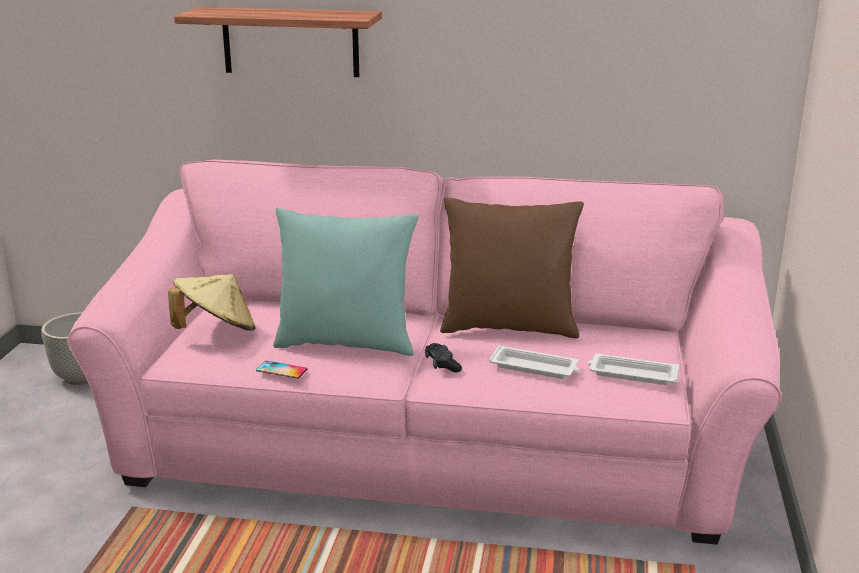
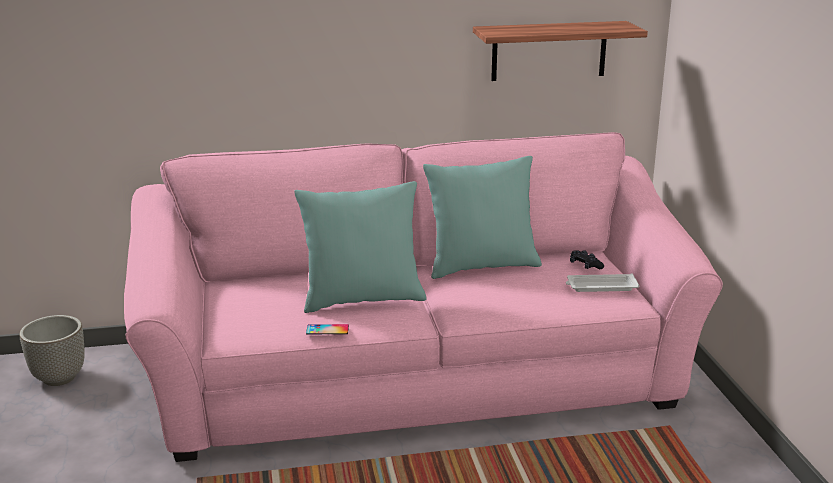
camera: 20 degrees left, 0 degrees up
(216, 331) = (242, 307): beige hat -> none
(290, 42) = (248, 42): shelf -> shelf (549, 51)
(442, 364) = (453, 303): black game controller -> black game controller (585, 265)
(509, 327) = (481, 266): brown pillow -> turquoise pillow
(535, 368) = (527, 294): white tray -> none

